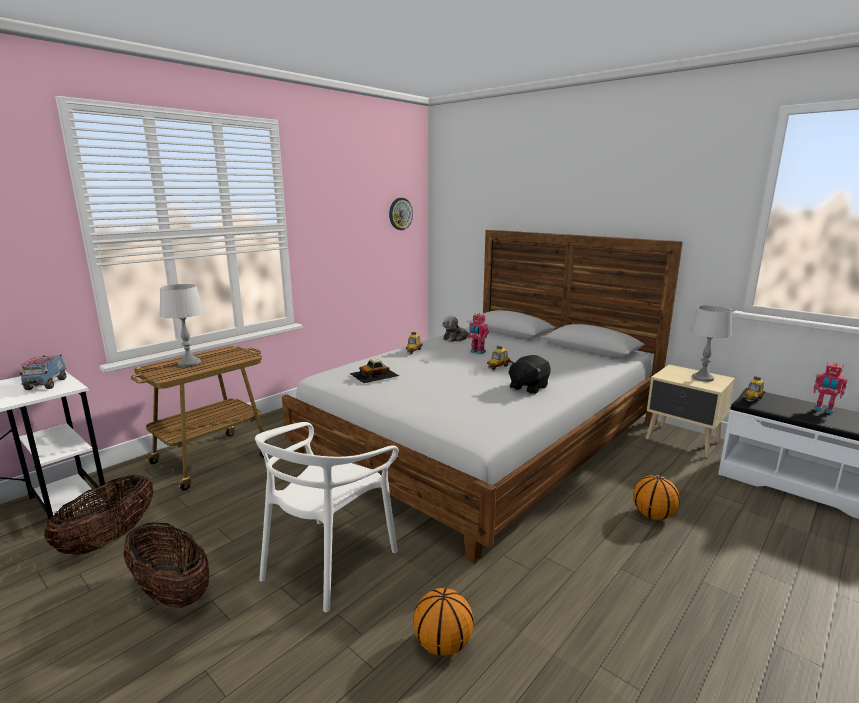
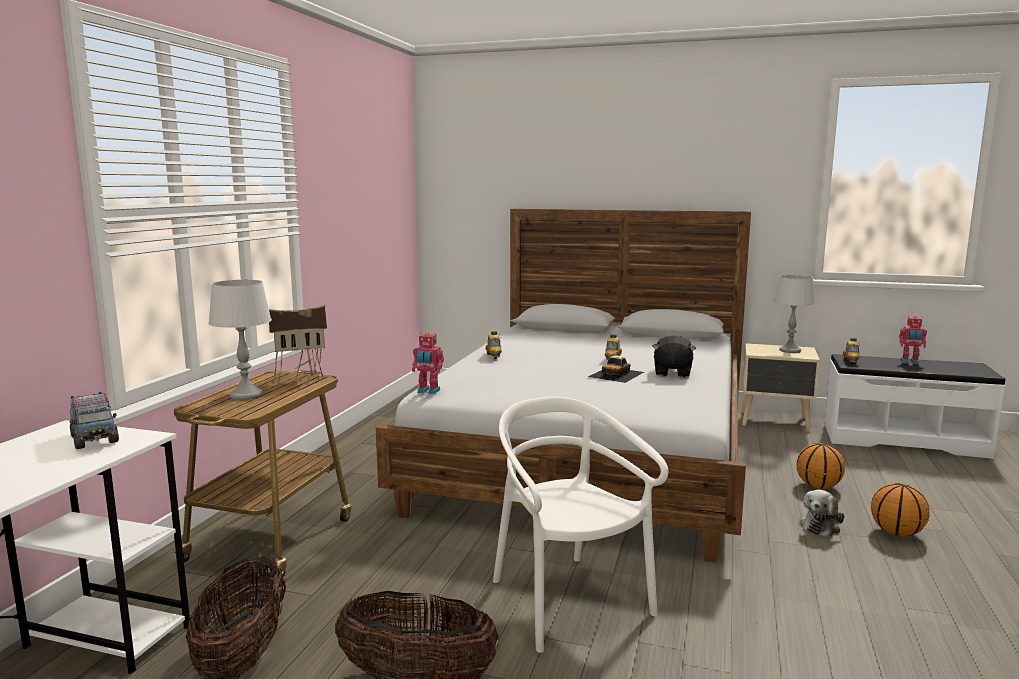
camera: 25 degrees left, 5 degrees down
(238, 354) = (300, 378): none -> toy house
(328, 562) = (568, 601): white chair -> white chair turned 150 degrees clockwise
(374, 374) = (495, 381): toy car -> toy car (616, 374)
(400, 214) = (394, 191): wall clock -> none
(442, 645) = (767, 634): basketball -> basketball (896, 533)
(456, 338) = (519, 340): plush toy -> plush toy (820, 525)
(477, 352) = (566, 349): toy robot -> toy robot (428, 391)

